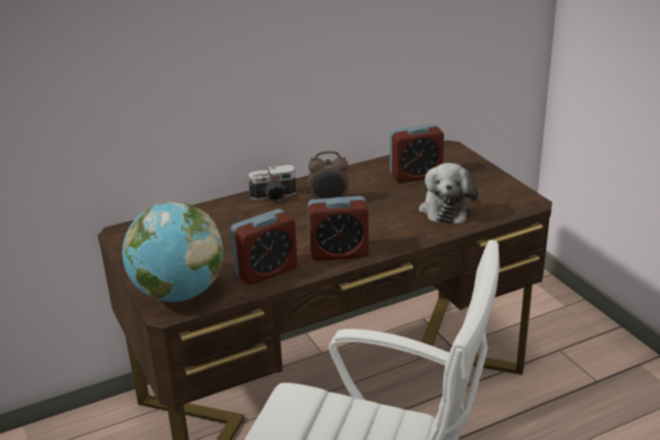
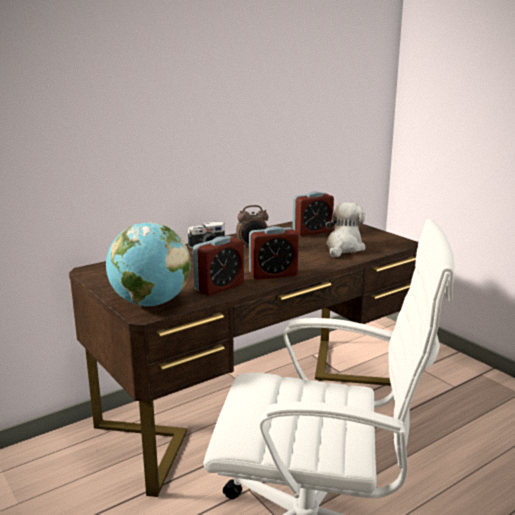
camera: 10 degrees left, 10 degrees down
(446, 208) = (343, 248): plush toy -> plush toy turned 150 degrees counterclockwise

